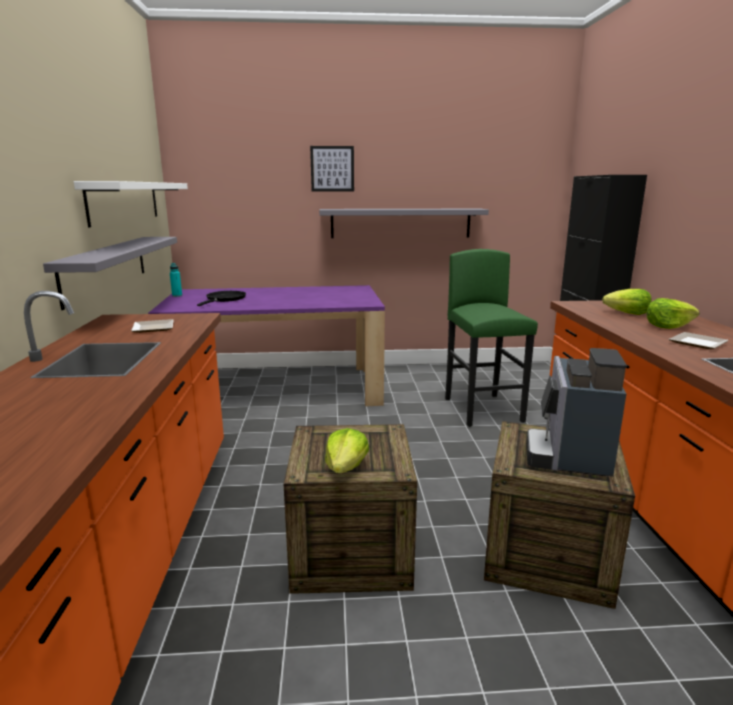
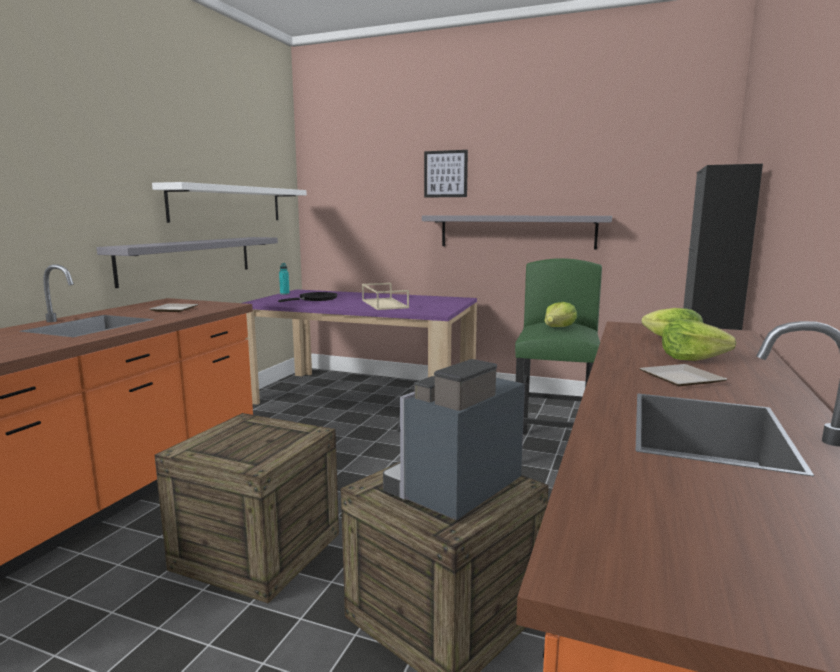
camera: 25 degrees right, 5 degrees down
(302, 298) = (383, 304): none -> beige tray
(346, 467) = (221, 453): lettuce -> lettuce (558, 327)

